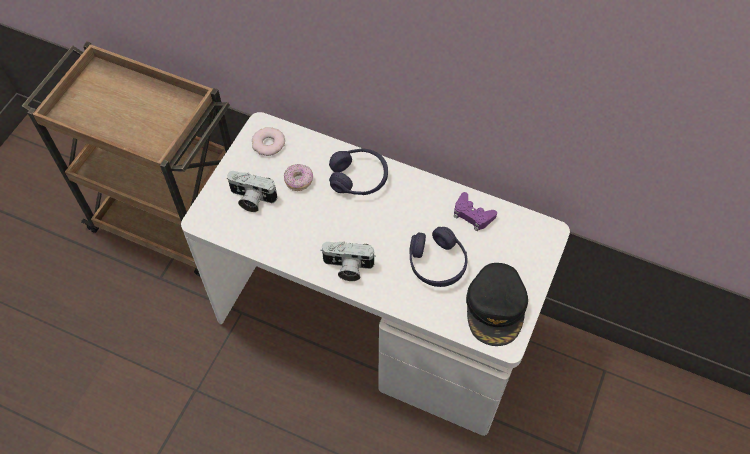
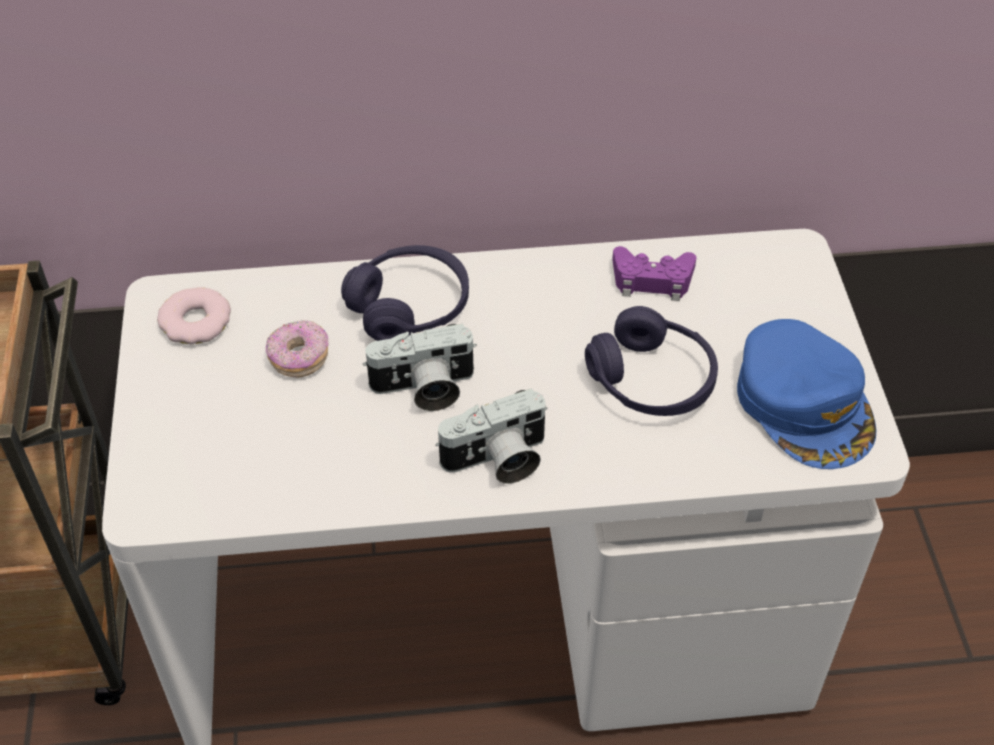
camera: 30 degrees left, 10 degrees down
(251, 199) = (225, 428): camera -> camera (424, 389)
(496, 307) = (805, 403): black cap -> blue cap

